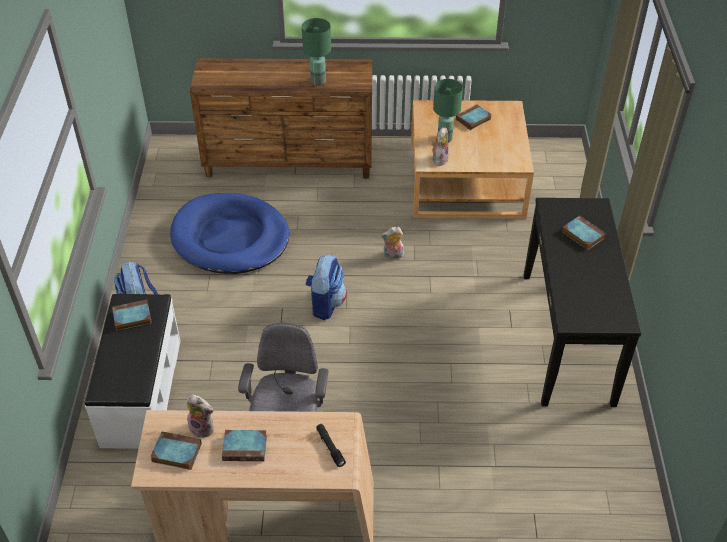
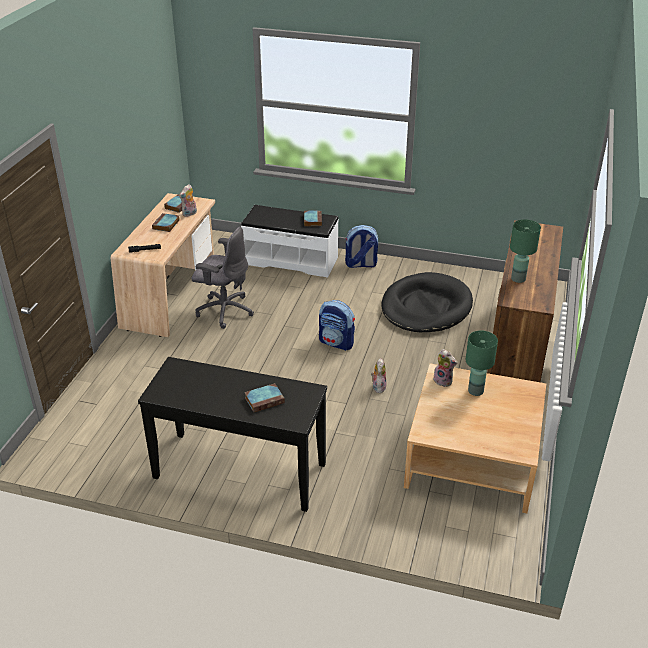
camera: 105 degrees right, 10 degrees down
(230, 238) = (426, 307): blue dog bed -> black dog bed
(473, 119) = (505, 418): book -> none

